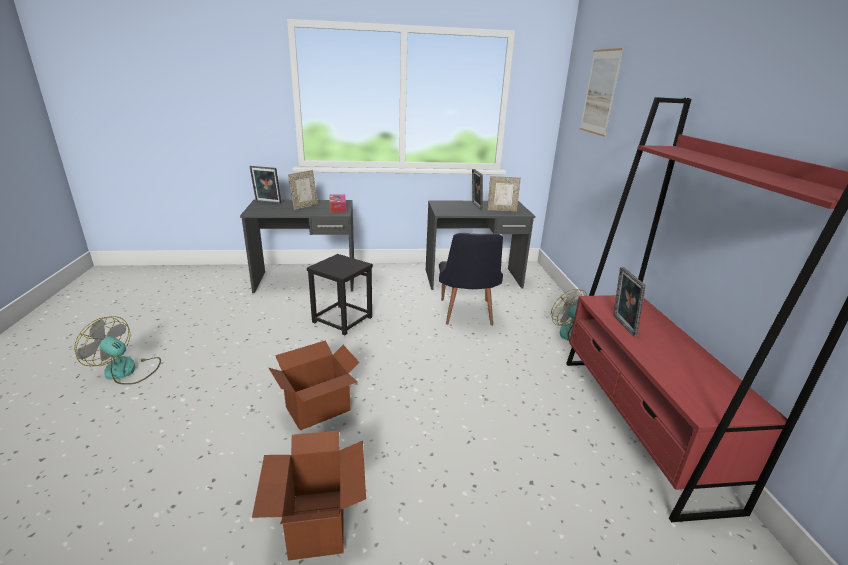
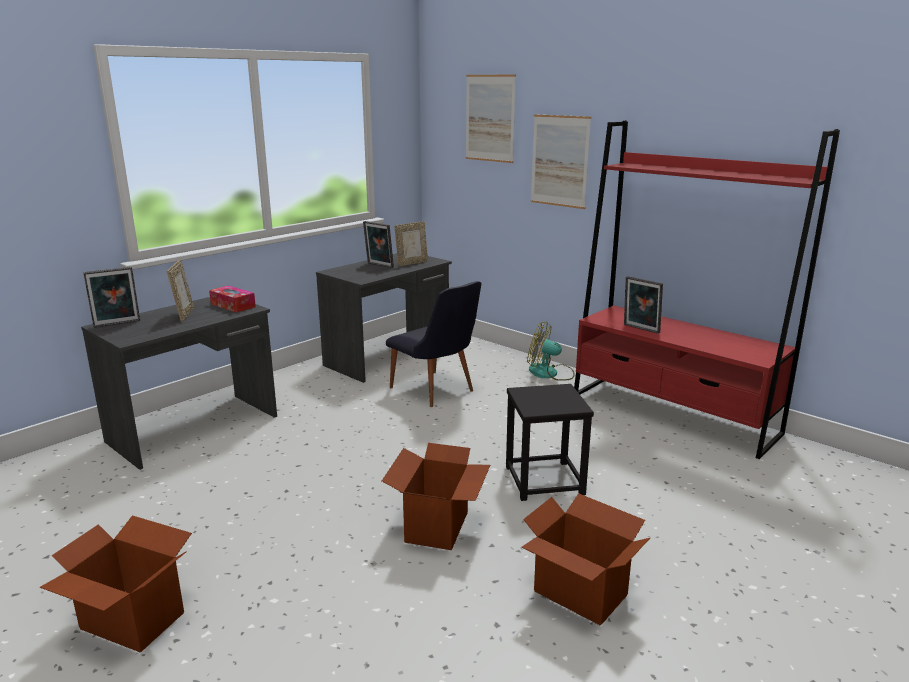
camera: 40 degrees left, 5 degrees down
(127, 371) = (131, 622): fan -> cardboard box
(342, 320) = (317, 447): black stool -> black stool (544, 481)
(635, 139) = (559, 161): none -> picture

